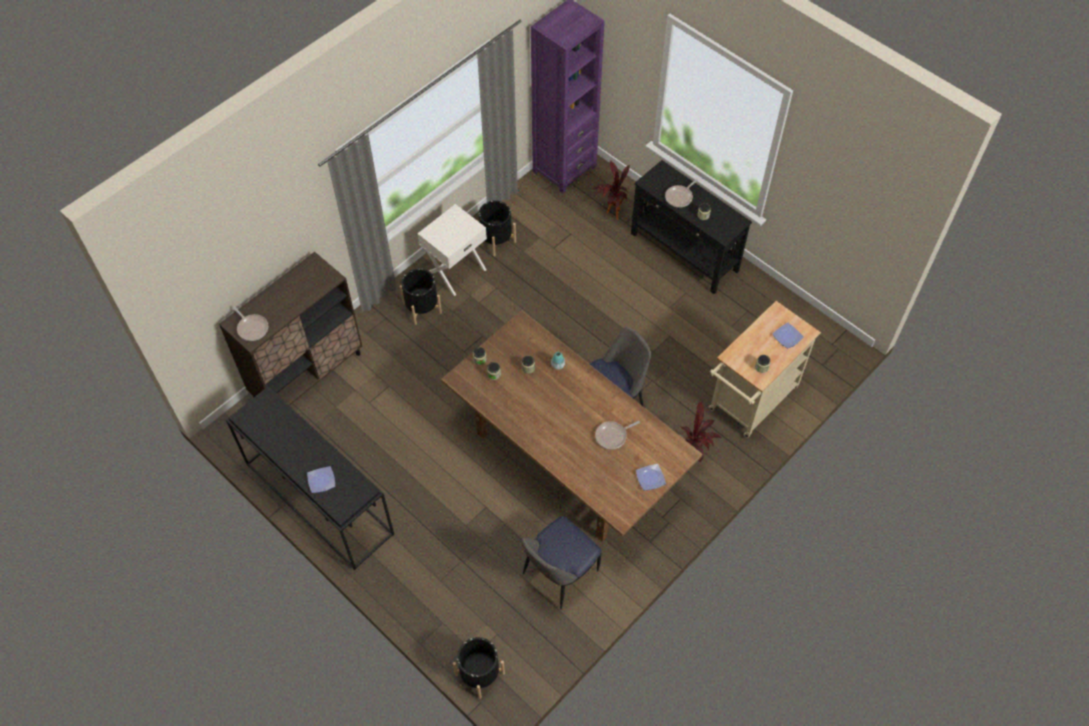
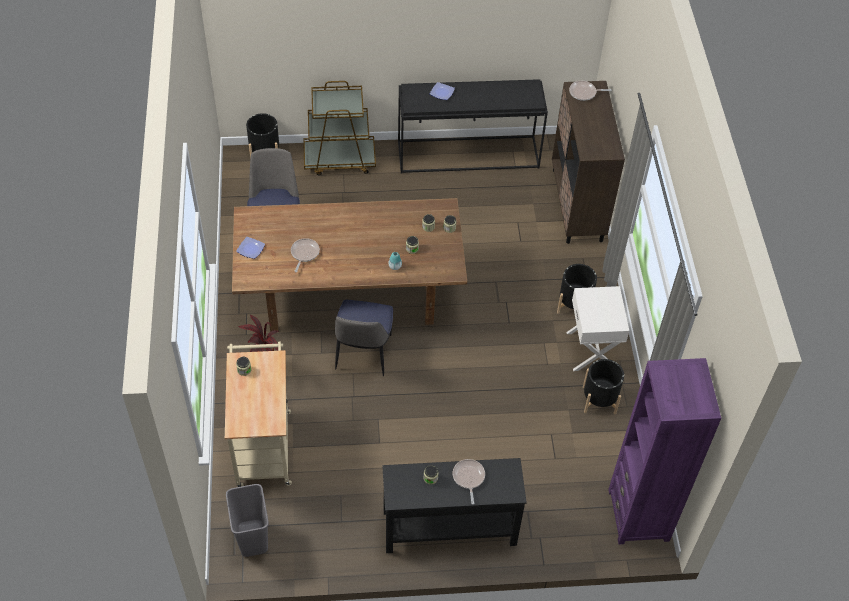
camera: 130 degrees right, 5 degrees down
(424, 599) = (340, 159): none -> brown cart
(610, 214) = (549, 507): potted plant -> none
(786, 336) = (248, 410): plate -> none
(817, 349) = (251, 538): none -> grey trash can

